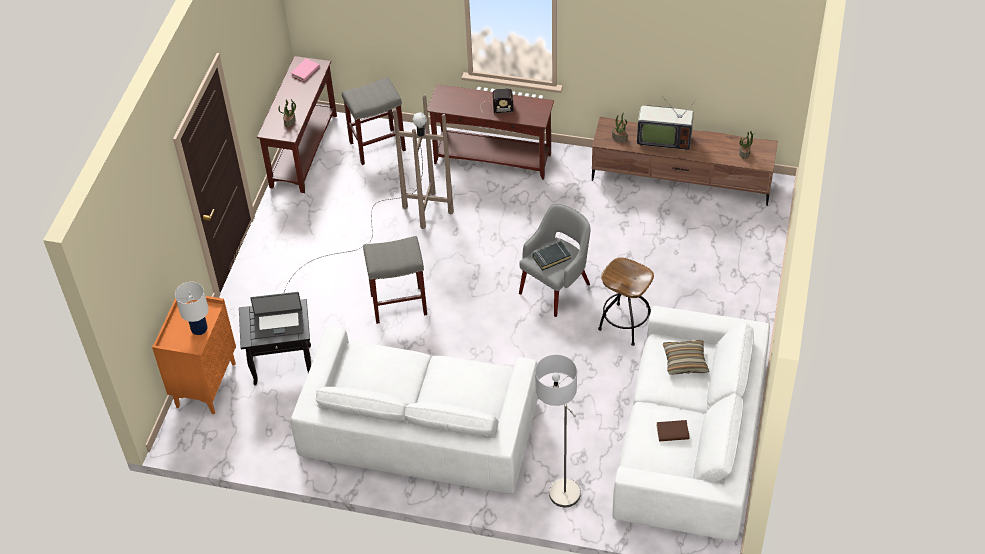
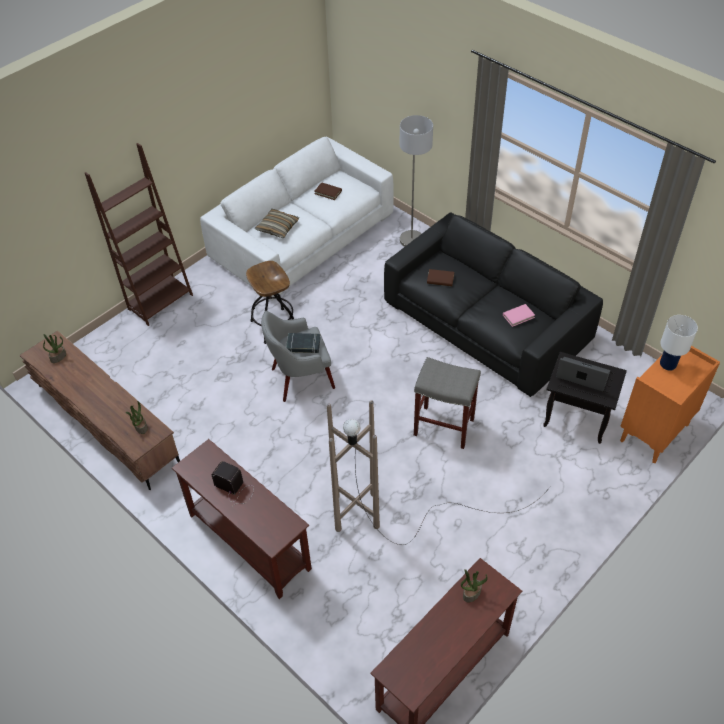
camera: 150 degrees left, 0 degrees up
(305, 71) = (412, 671): pink book -> pink book (518, 316)
(377, 147) = (357, 628): grey stool -> none
(419, 429) = (486, 320): white sofa -> black sofa
(471, 378) = (440, 279): none -> brown book
(663, 139) = (106, 405): television -> none
(756, 295) = (160, 302): none -> brown bookcase

